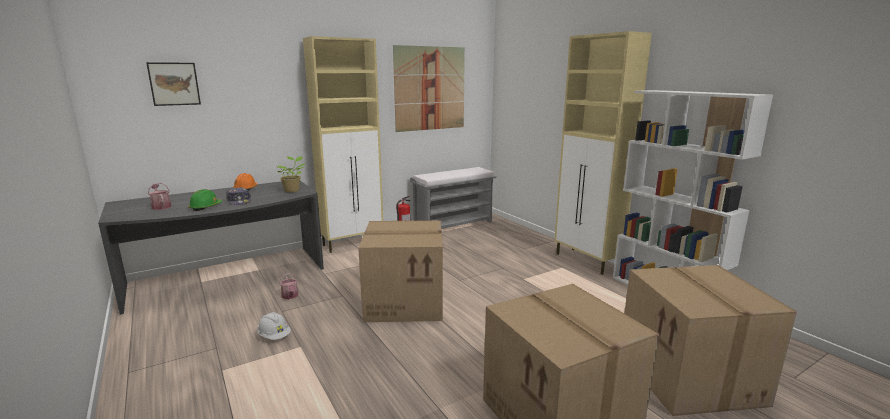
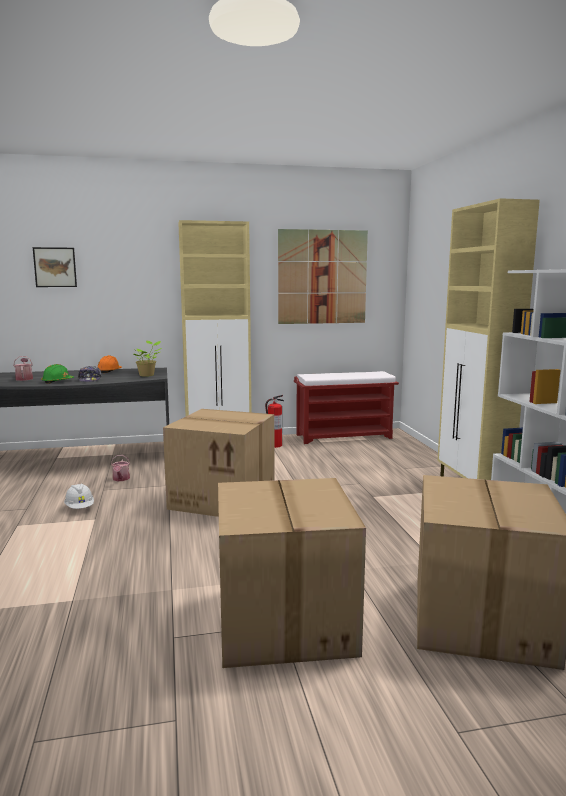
camera: 20 degrees right, 5 degrees down
(454, 224) = (344, 436): grey bench -> red bench

